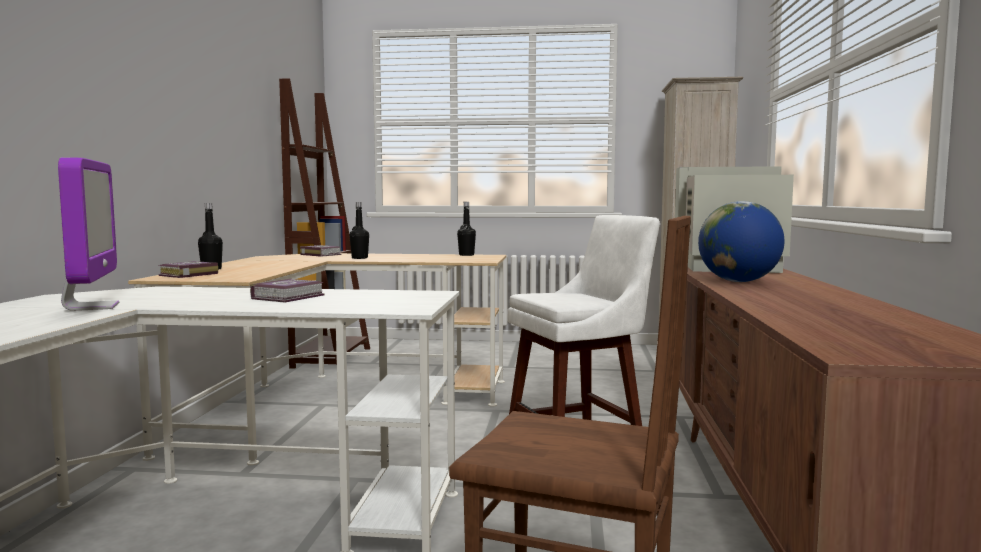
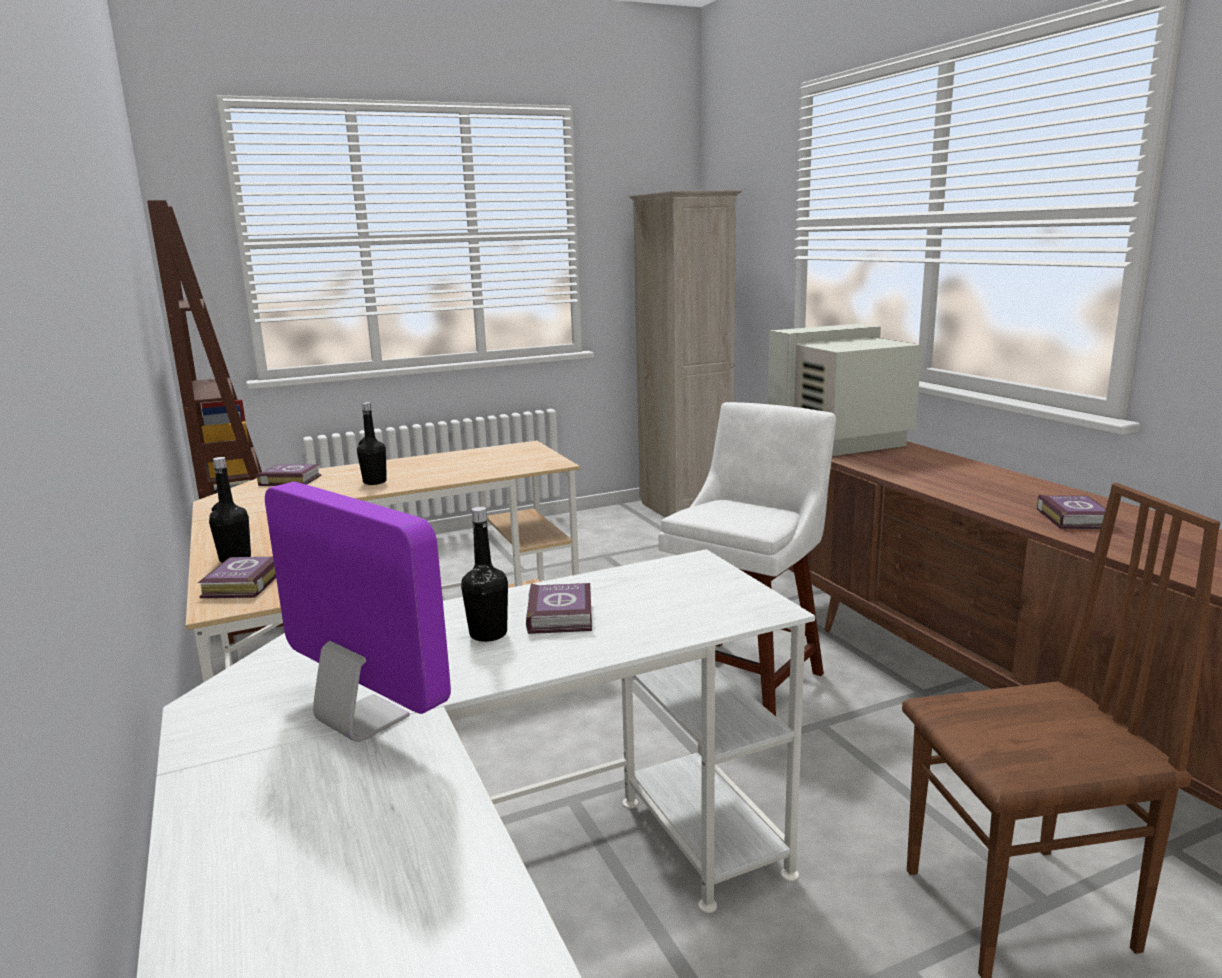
camera: 30 degrees left, 10 degrees up
(466, 255) = (495, 450): black bottle -> black bottle (488, 634)
(739, 281) = (916, 473): globe -> none
(808, 307) = (1074, 518): none -> book

